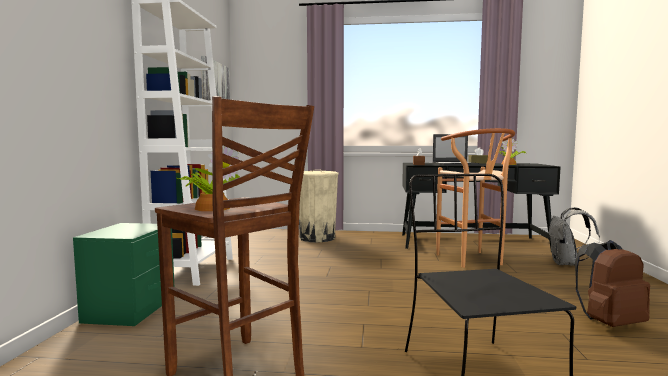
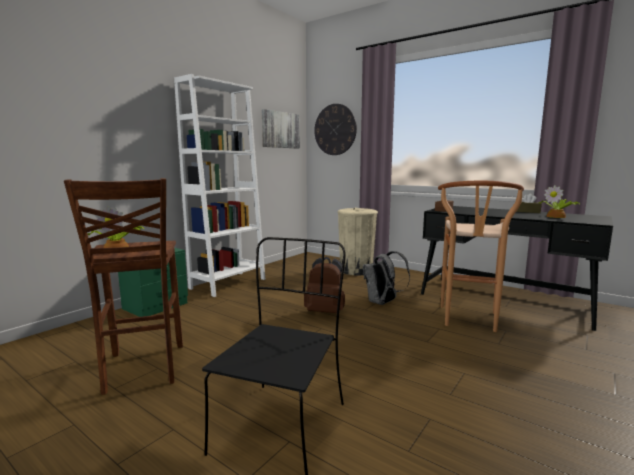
camera: 30 degrees right, 5 degrees up
(271, 87) = (335, 129): none -> wall clock
(456, 164) = (487, 212): laptop -> none
(566, 264) = (586, 348): grey backpack -> grey backpack (383, 303)
(609, 323) = (506, 427): brown backpack -> brown backpack (325, 312)

